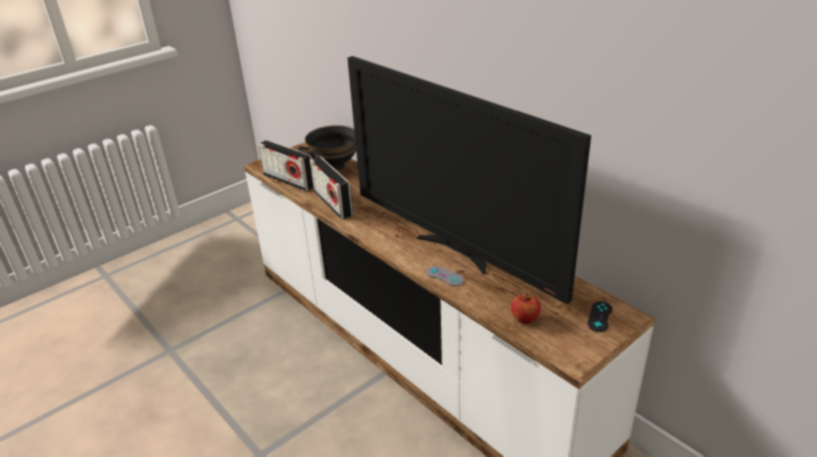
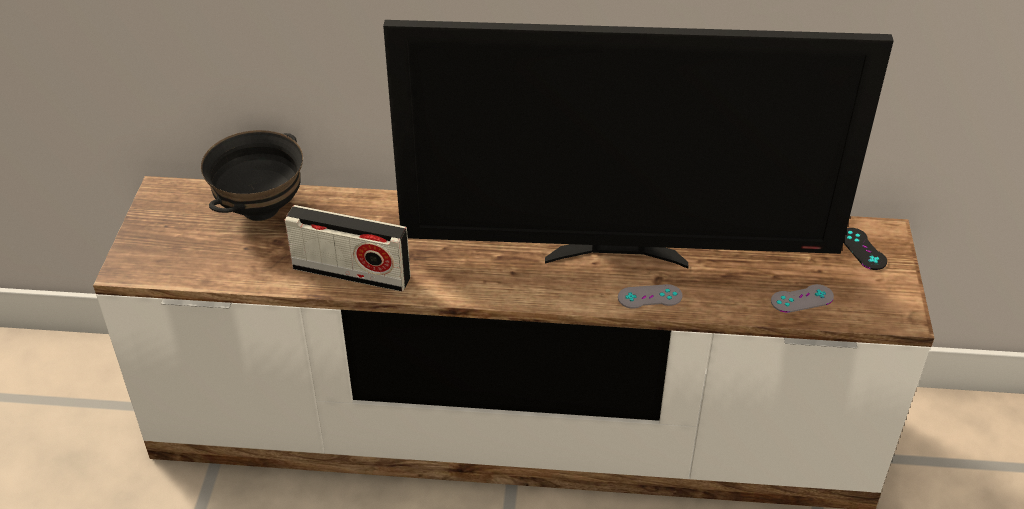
camera: 45 degrees left, 10 degrees up
(288, 180) = (221, 272): radio -> none
(525, 319) = (802, 299): apple -> grey game controller

